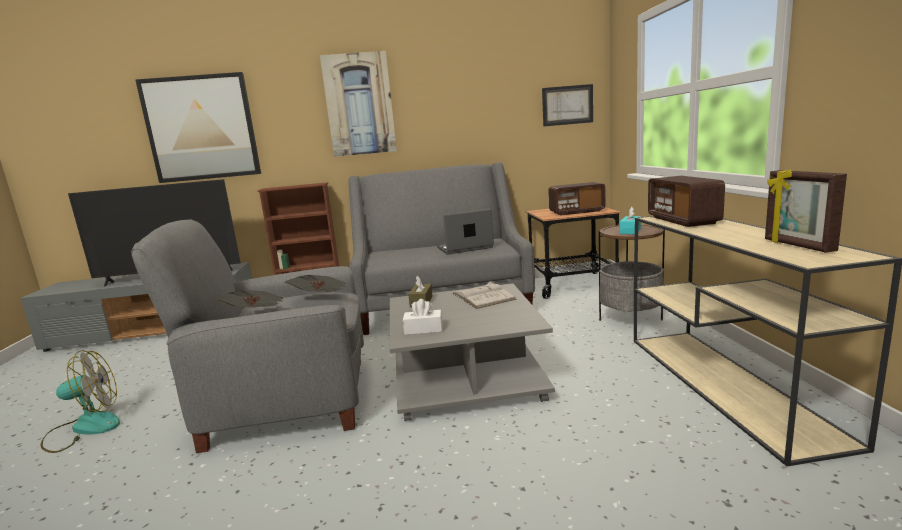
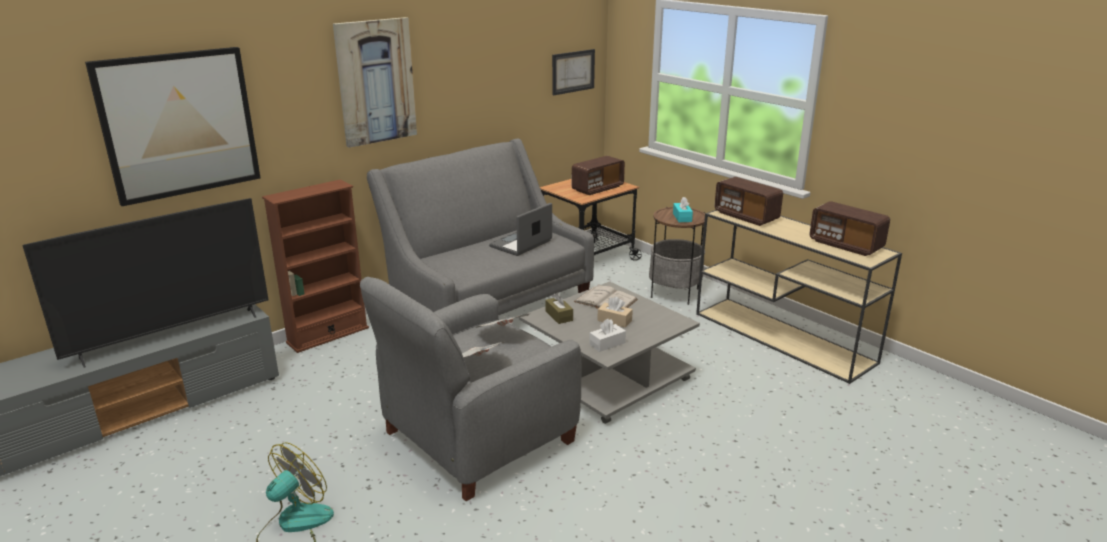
camera: 35 degrees left, 10 degrees up
(464, 312) = (614, 320): none -> beige tissue box
(797, 246) = (846, 245): picture frame -> radio

